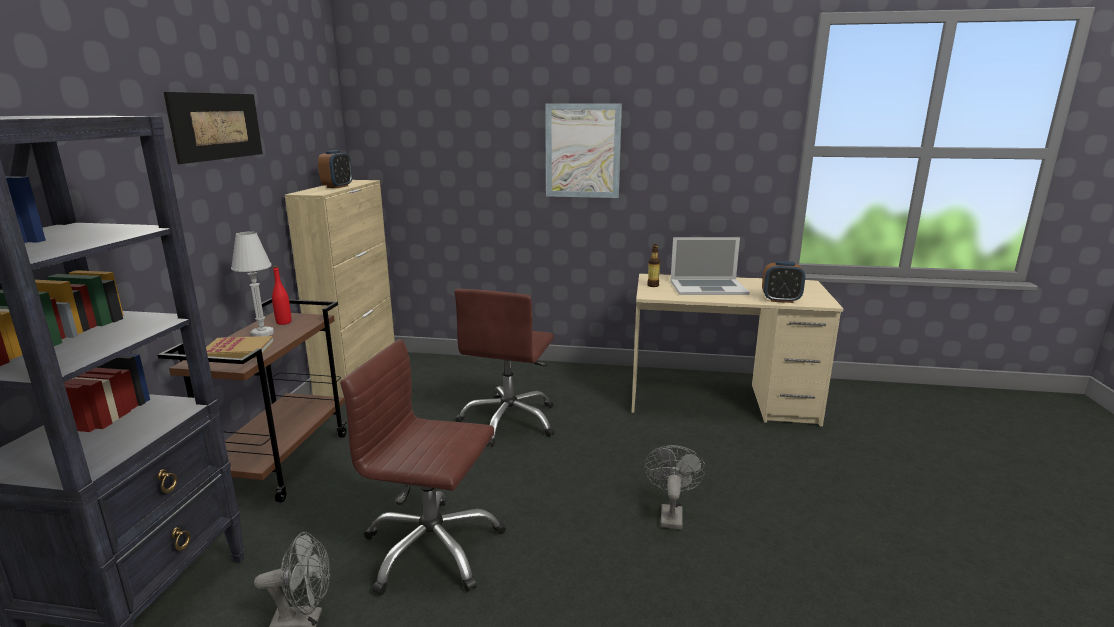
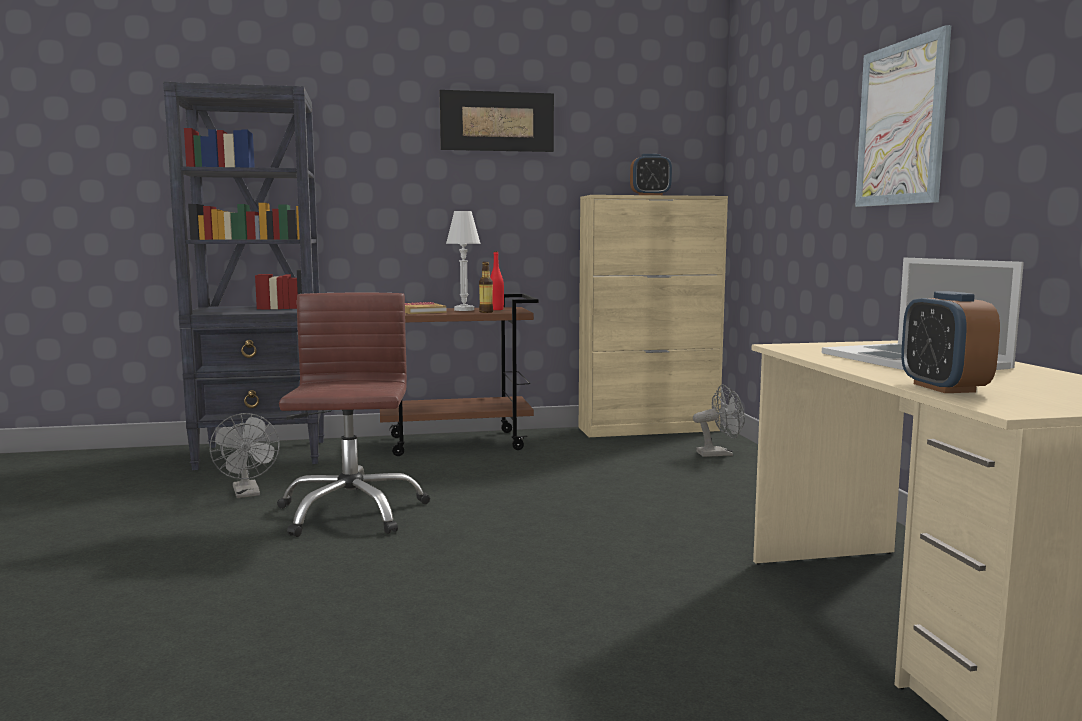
camera: 70 degrees right, 10 degrees down
(509, 421) = (629, 500): brown office chair -> none
(653, 285) = (846, 345): bottle -> bottle (486, 312)
(671, 514) = (480, 618): grey fan -> grey fan (719, 454)

